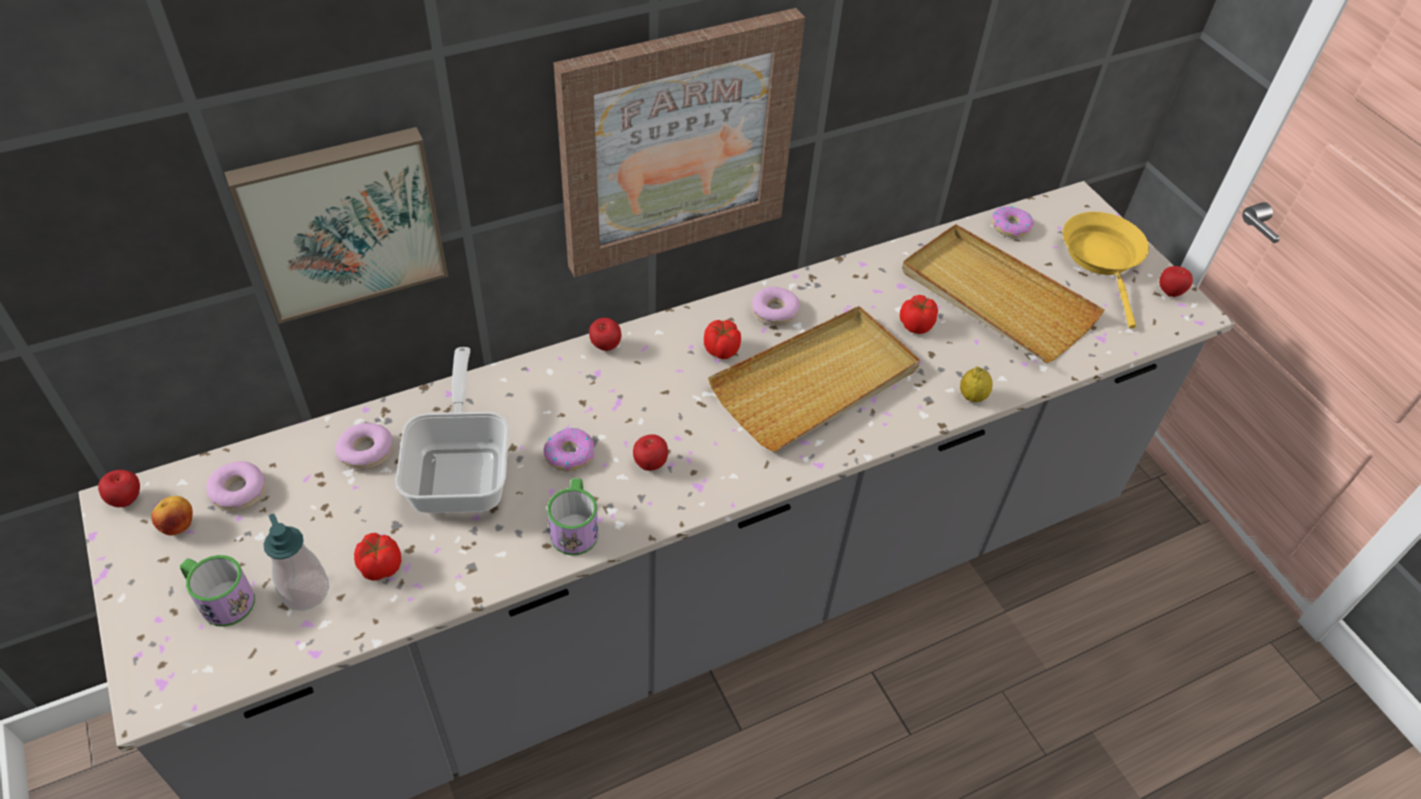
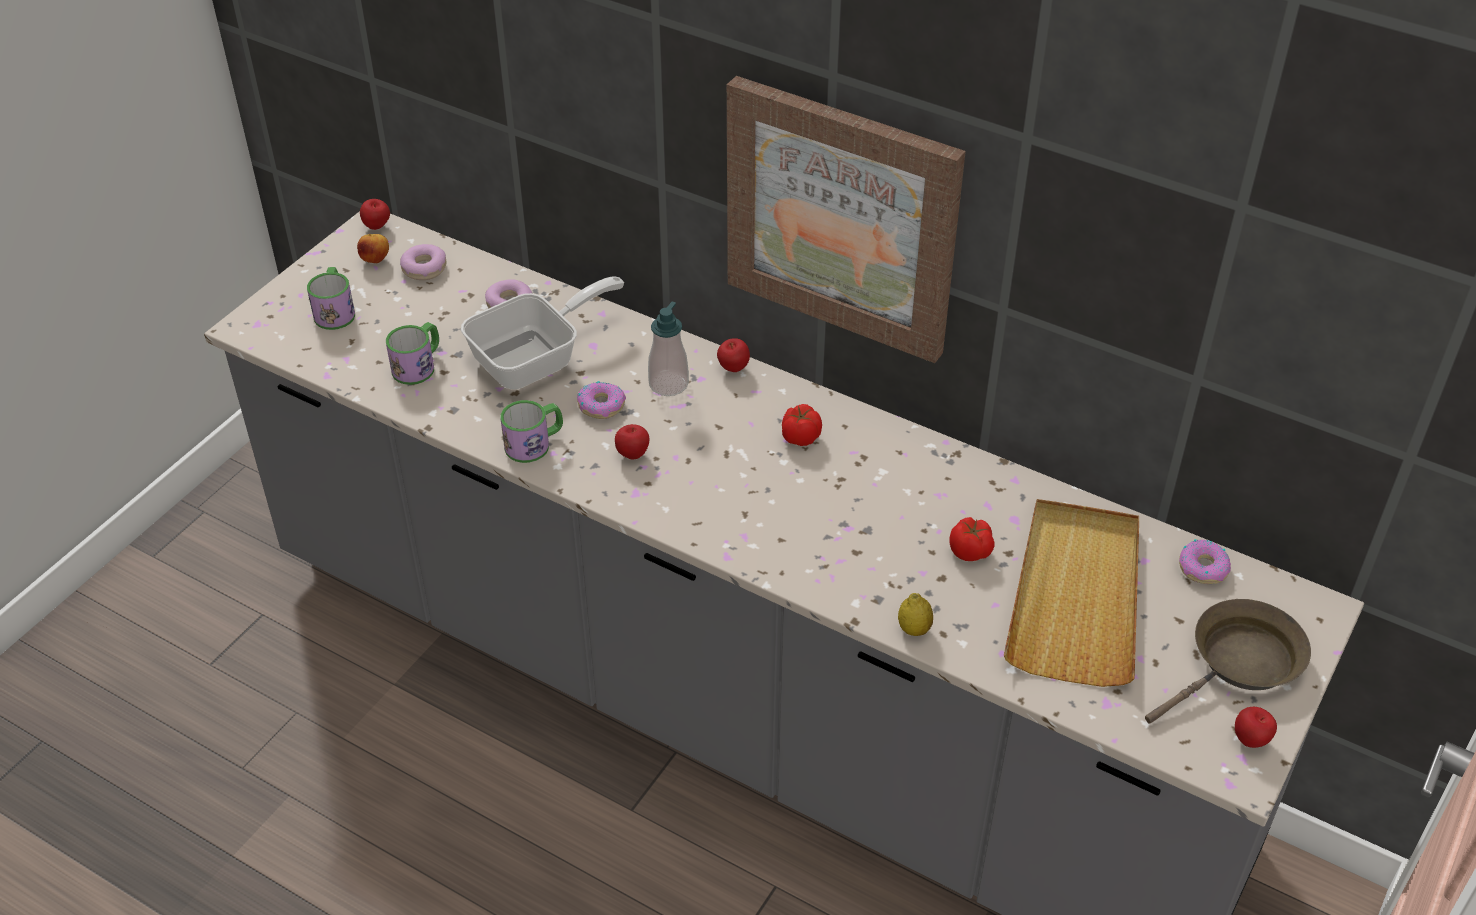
camera: 60 degrees right, 5 degrees down
(305, 591) = (370, 344): soap dispenser -> soap dispenser (668, 384)
(342, 221) = (567, 112): picture -> none
(380, 565) = (418, 365): tomato -> mug
(774, 312) = (883, 449): donut -> none
(816, 382) = (823, 514): beige tray -> none
(1103, 259) = (1240, 663): yellow frying pan -> brown frying pan

